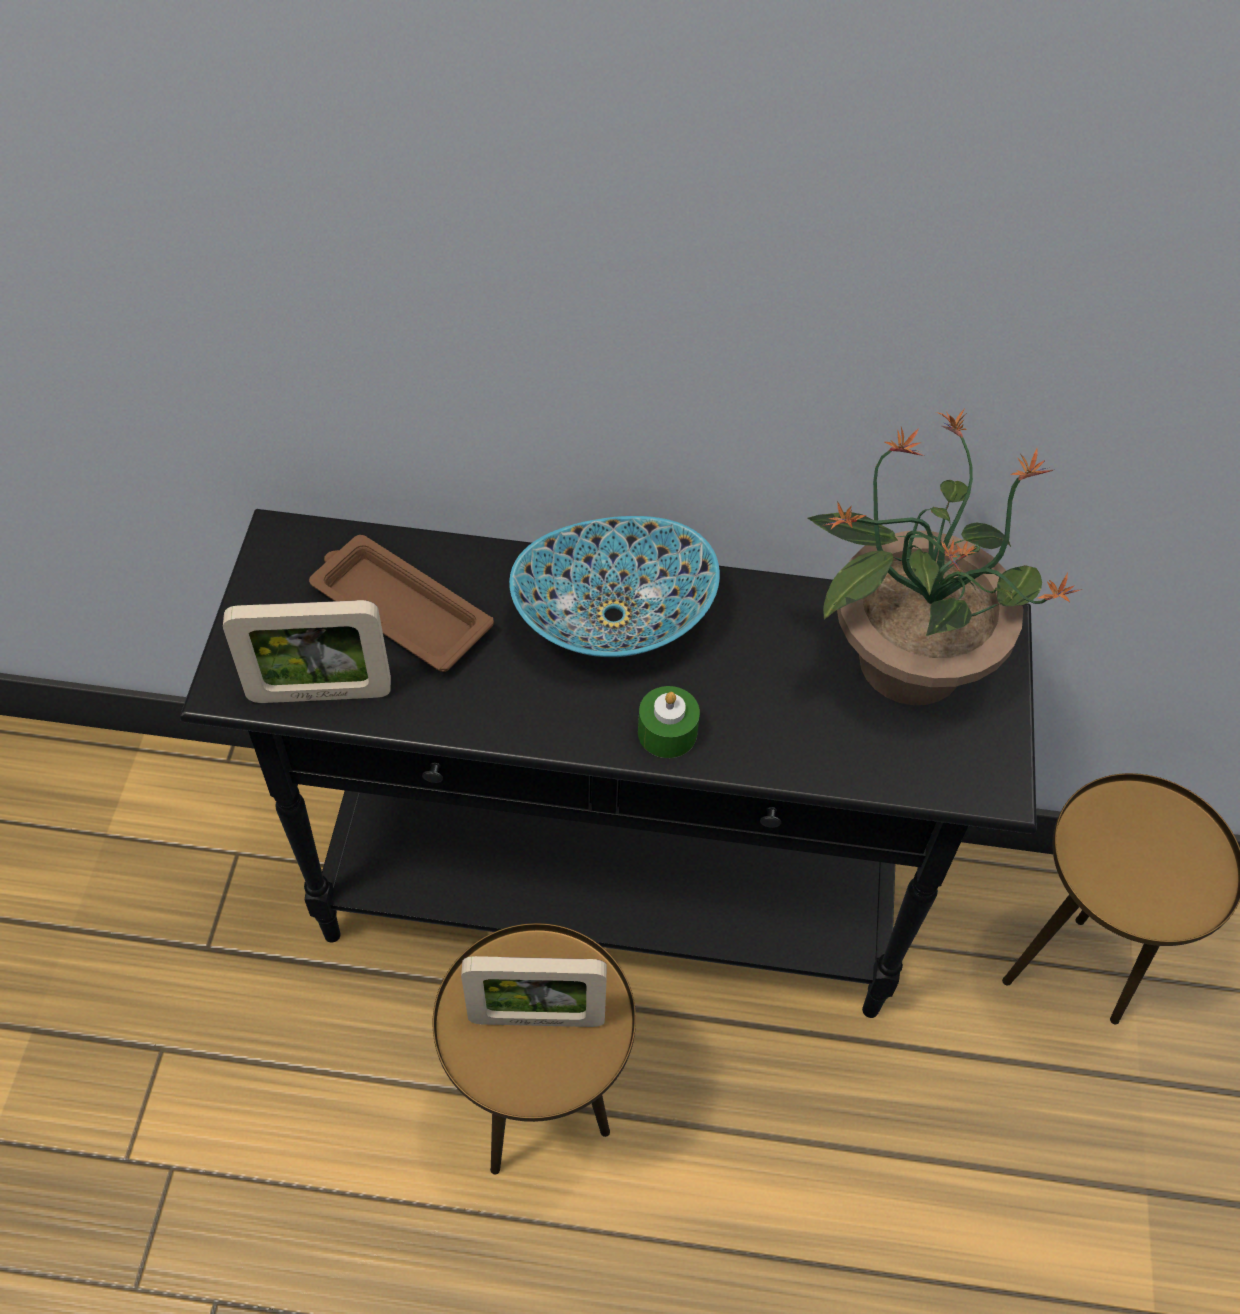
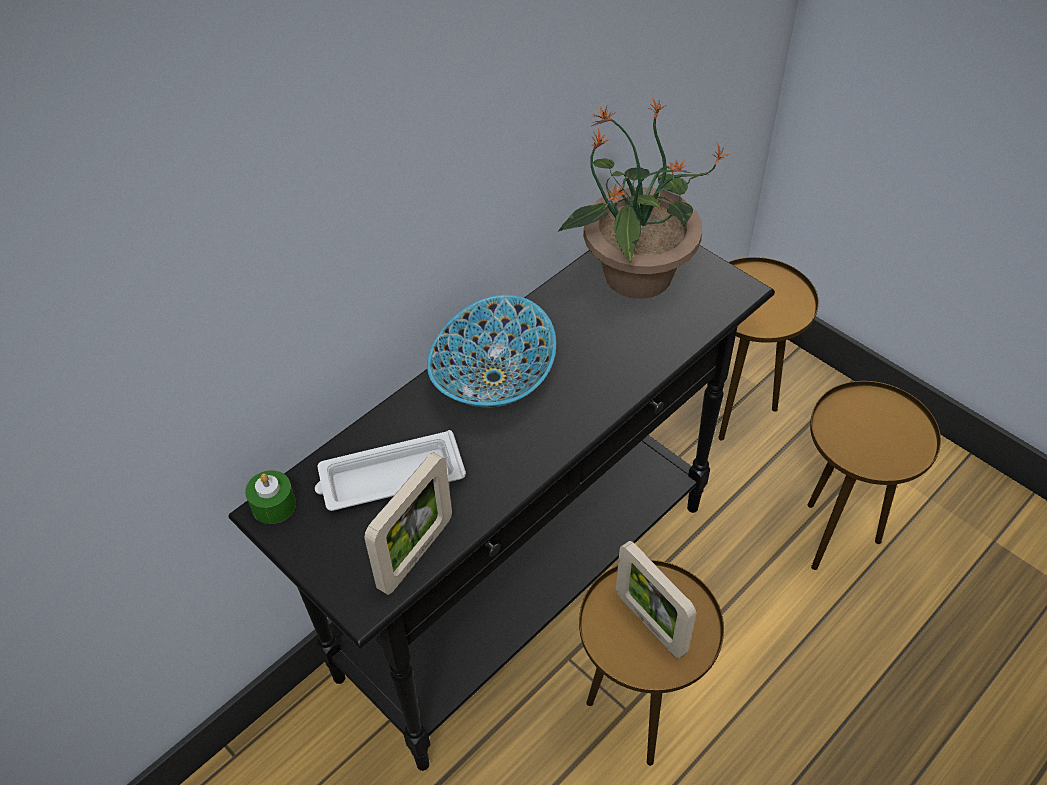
camera: 50 degrees left, 5 degrees down
(398, 609) = (389, 478): brown tray -> white tray
(537, 1018) = (650, 623): picture frame -> picture frame turned 105 degrees clockwise
(667, 732) = (594, 400): green candle -> green candle (273, 505)
(976, 1213) = (834, 537): none -> brown side table

